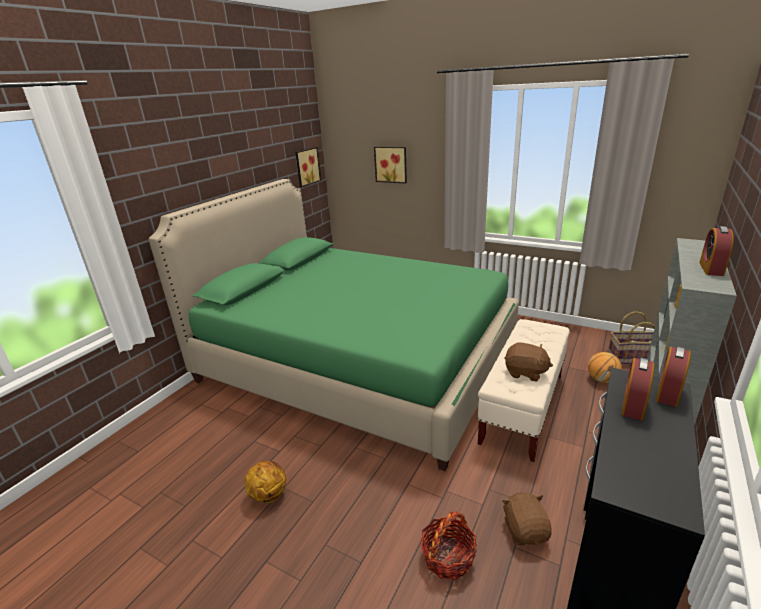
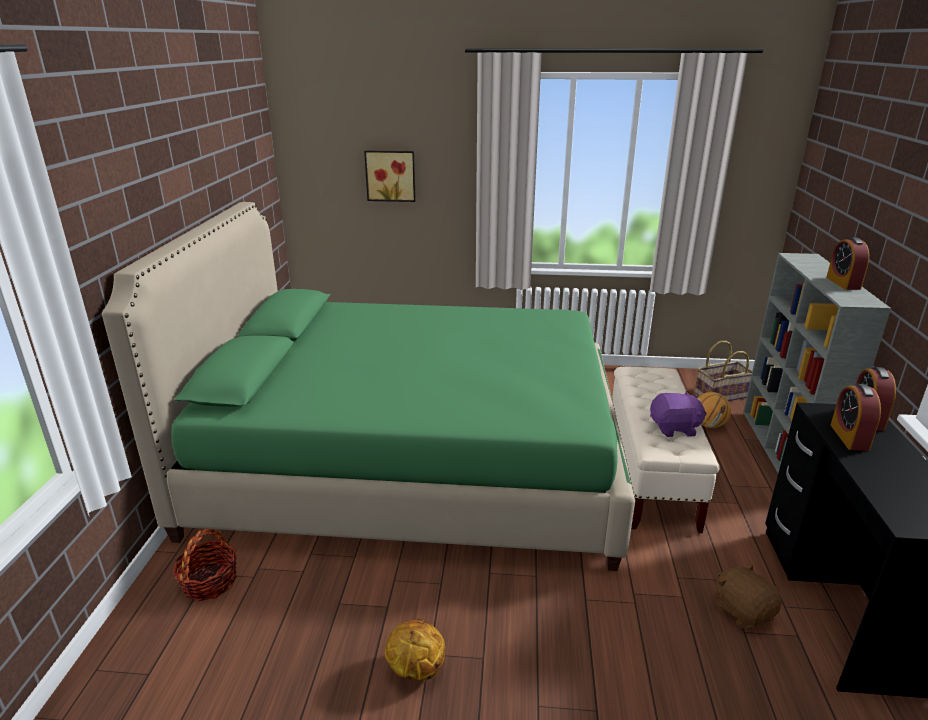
camera: 25 degrees left, 0 degrees up
(306, 166) = (261, 182): picture -> none
(448, 557) = (687, 668): basket -> basket (209, 582)
(525, 372) = (674, 428): brown plush toy -> purple plush toy

